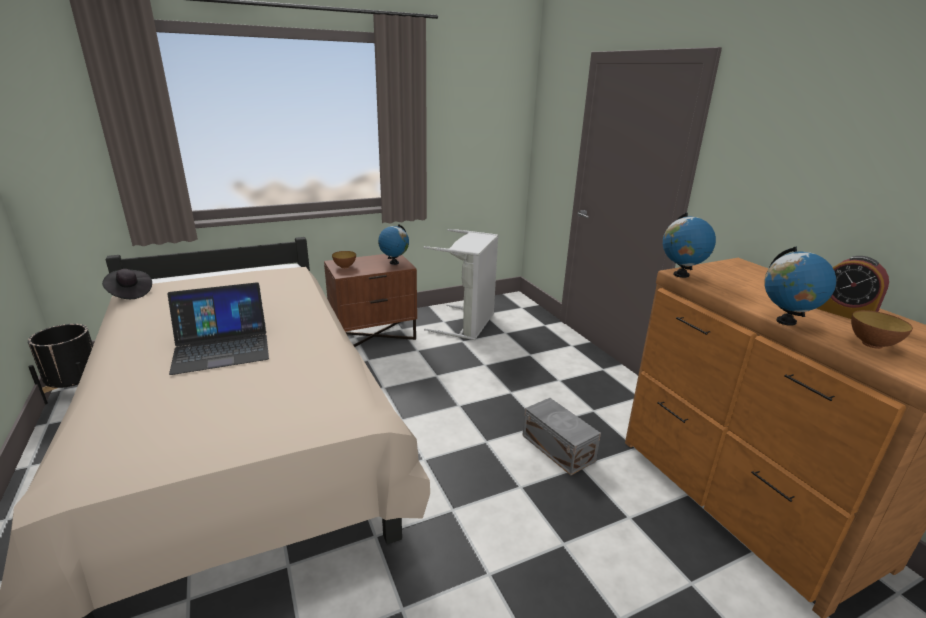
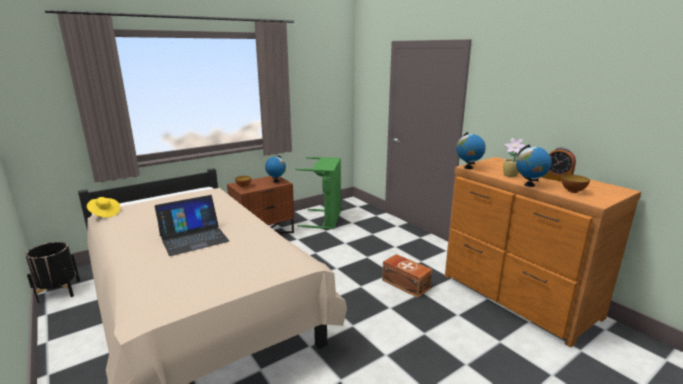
camera: 10 degrees left, 5 degrees down
(129, 293) = (104, 214): black hat -> yellow hat
(468, 324) = (325, 219): grey laundry basket -> green laundry basket
(558, 447) = (405, 283): grey storage box -> brown storage box
(755, 298) = (510, 175): none -> potted plant

